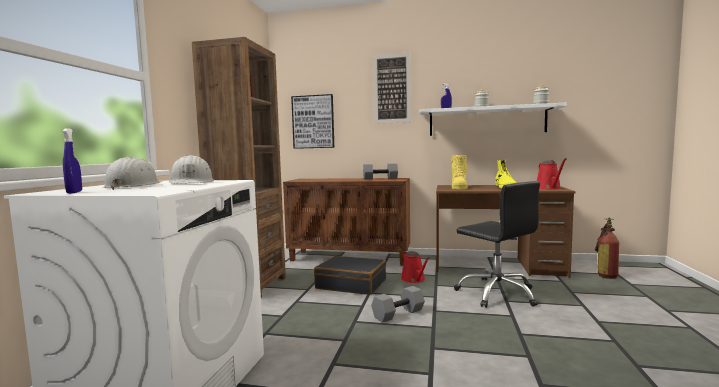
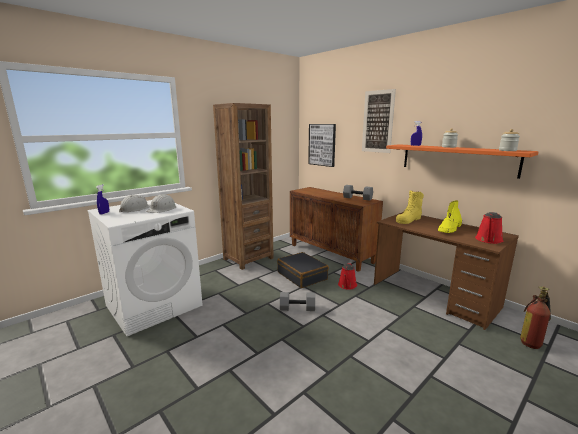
camera: 35 degrees right, 10 degrees up
(486, 121) = (456, 159): white shelf -> orange shelf
(497, 293) = (389, 319): black office chair -> none

